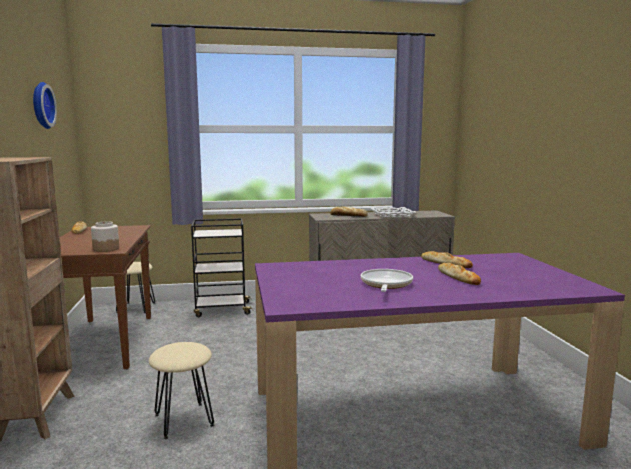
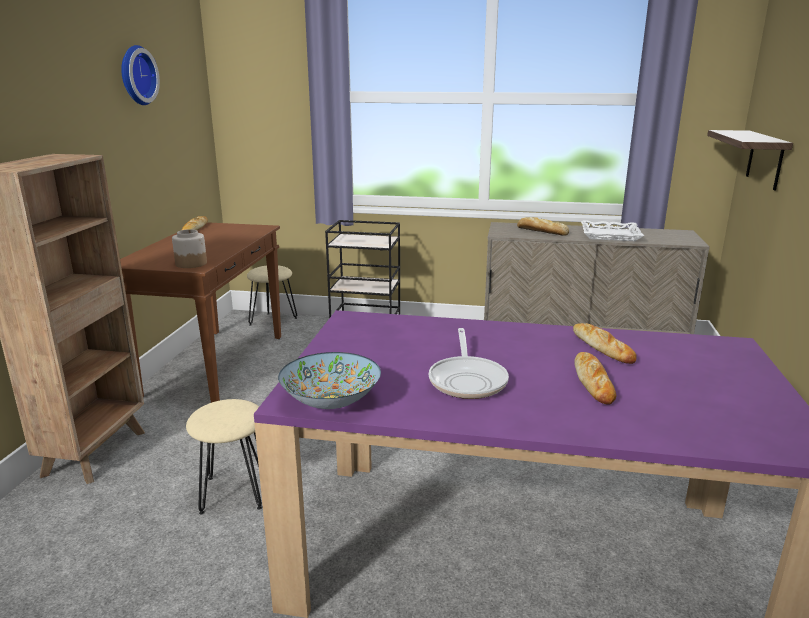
camera: 20 degrees right, 10 degrees up
(311, 303) = (330, 401): none -> bowl
(385, 284) = (467, 380): frying pan -> frying pan turned 150 degrees clockwise
(477, 161) = (765, 159): none -> shelf

